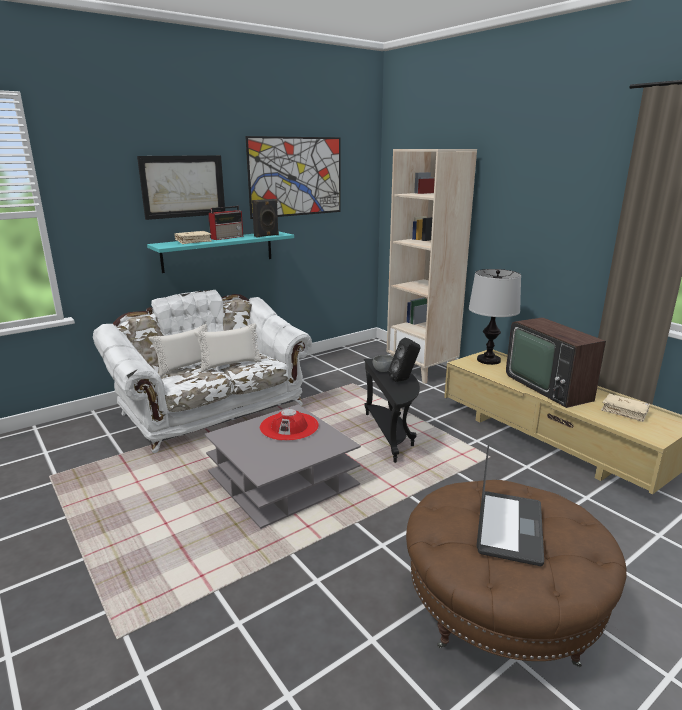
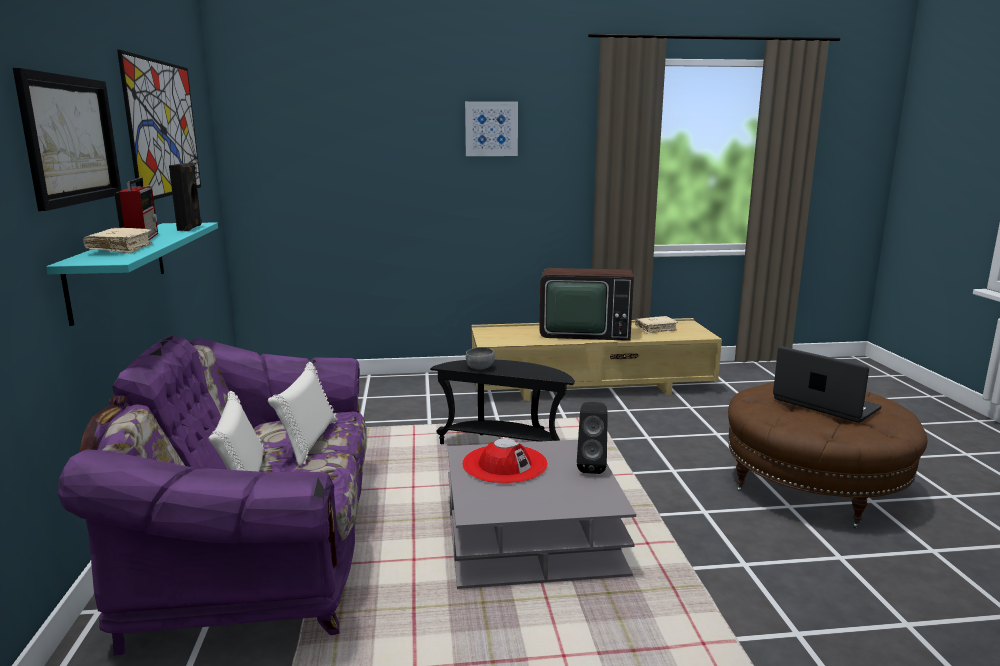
camera: 60 degrees left, 5 degrees down
(213, 410) = (263, 547): white sofa -> purple sofa
(404, 380) = (518, 366): black speaker -> black speaker (591, 467)
(422, 370) = (378, 386): beige bookcase -> none
(488, 360) = (498, 333): table lamp -> none
(538, 182) = (491, 129): none -> picture

